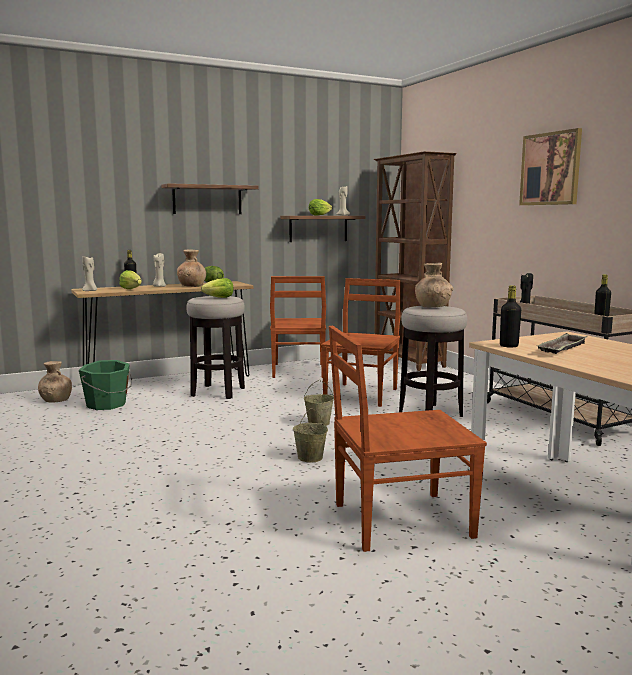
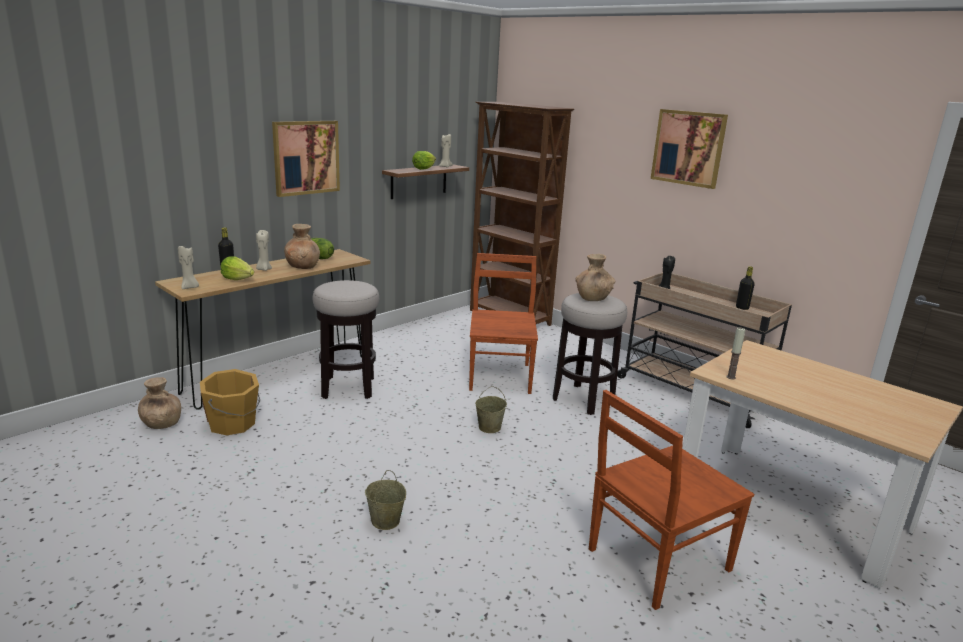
camera: 20 degrees left, 10 degrees up
(107, 404) = (233, 424): green bucket -> orange bucket
(207, 199) = (306, 157): shelf -> picture
(219, 298) = (354, 289): lettuce -> none
(298, 371) = (410, 343): brown chair -> none
(310, 458) = (518, 483): beige bucket -> beige bucket (386, 521)
(509, 346) = (731, 377): black bottle -> candle
(562, 349) = (777, 378): tray -> none

